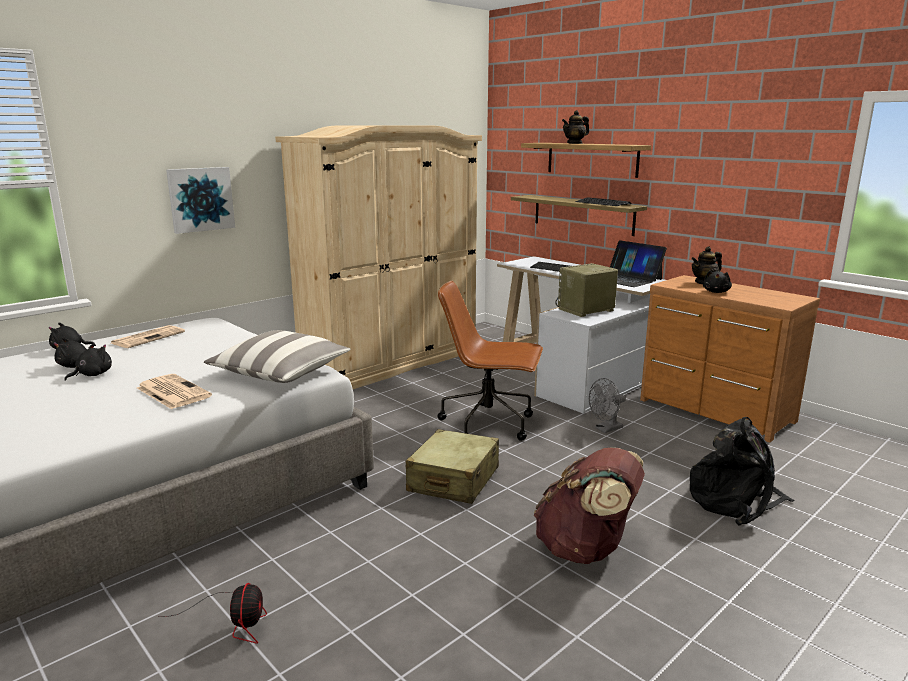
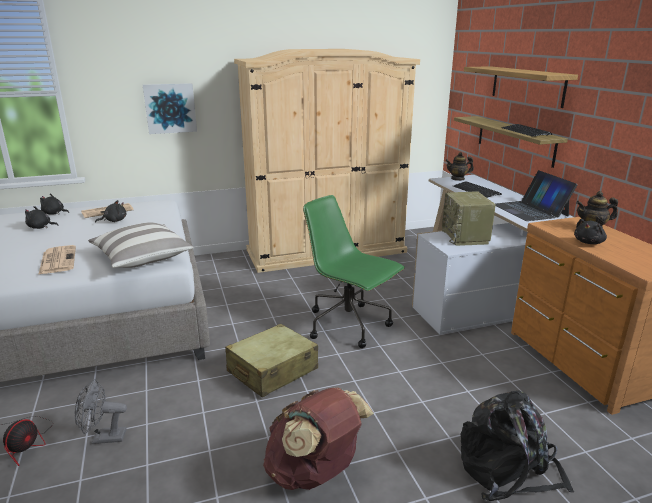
camera: 25 degrees right, 5 degrees up
(92, 375) = (38, 236): black plush toy -> black plush toy (114, 221)
(489, 424) = (349, 325): brown office chair -> green office chair
(575, 143) = (509, 69): teapot -> teapot (458, 179)
(585, 310) = (465, 237): radio -> radio turned 90 degrees counterclockwise
(606, 429) = (447, 355): grey fan -> grey fan (103, 438)

